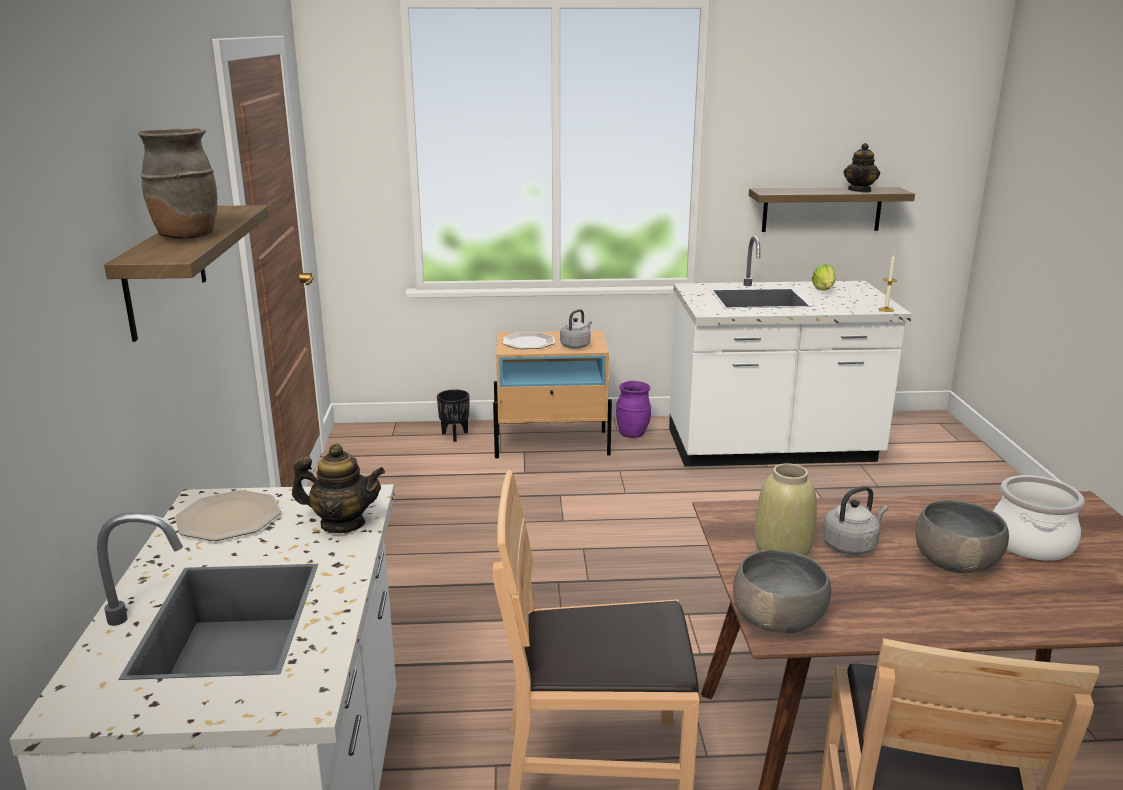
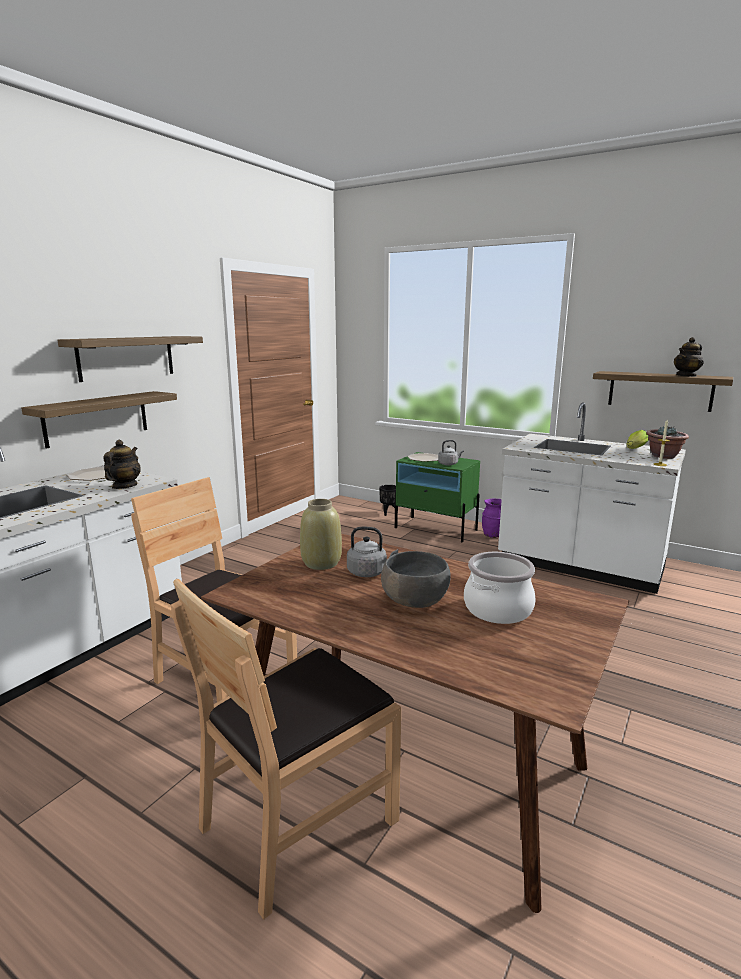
camera: 35 degrees right, 5 degrees down
(155, 405) = (97, 418): none -> shelf
(186, 236) = (121, 337): brown vase -> none
(342, 524) = (124, 486): teapot -> teapot turned 120 degrees counterclockwise
(552, 444) = (436, 529): beige nightstand -> green nightstand
(777, 620) = (246, 588): grey bowl -> none
(867, 296) = (664, 456): none -> potted plant

